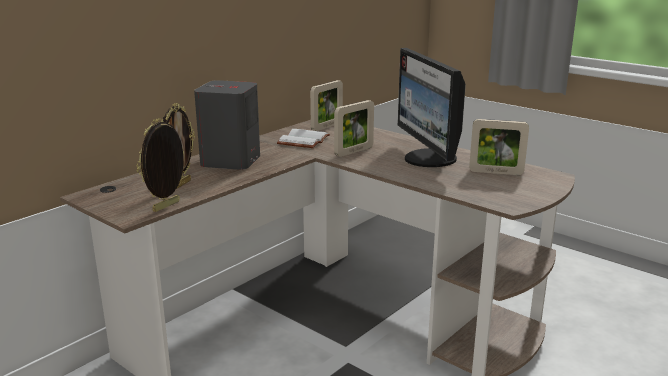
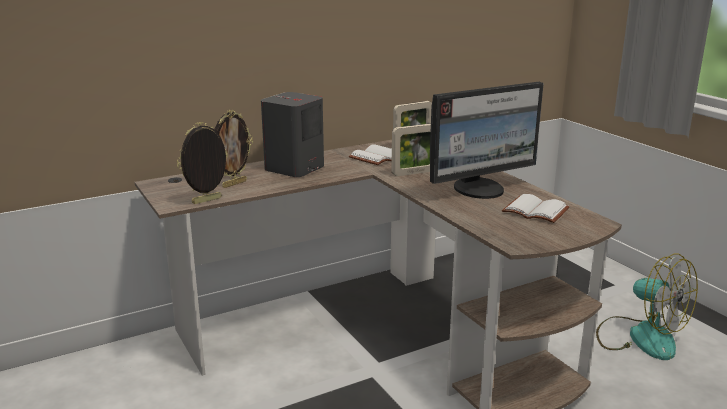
camera: 20 degrees right, 0 degrees up
(429, 159) = (480, 189): monitor -> monitor turned 120 degrees counterclockwise
(496, 172) = (537, 210): picture frame -> white book
(552, 276) = (640, 337): none -> fan

